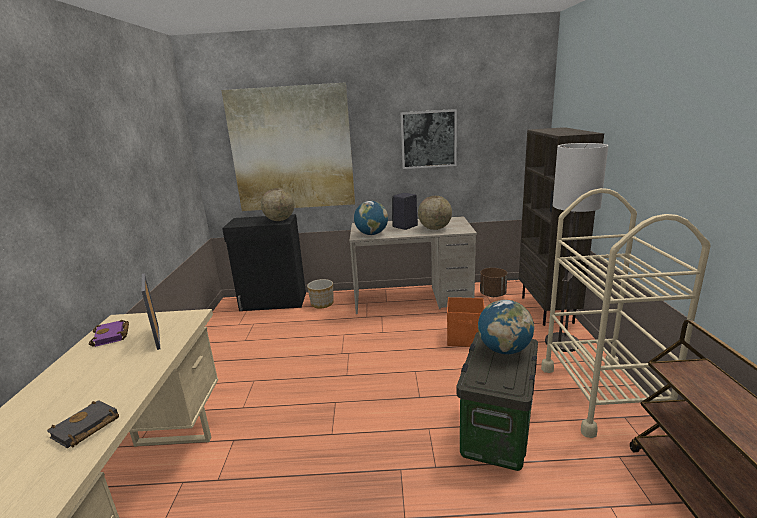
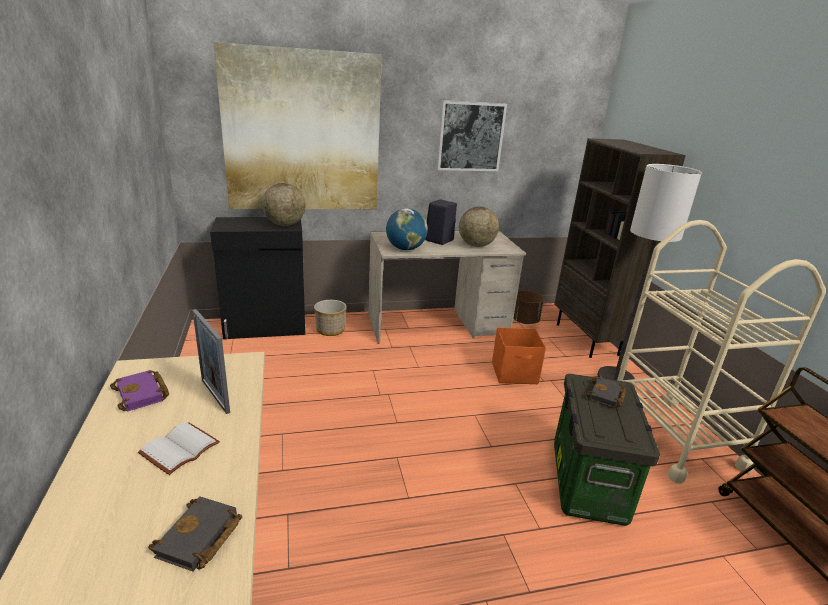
camera: 15 degrees left, 5 degrees up
(111, 372) = (180, 450): none -> white book
(504, 350) = (606, 396): globe -> black book

